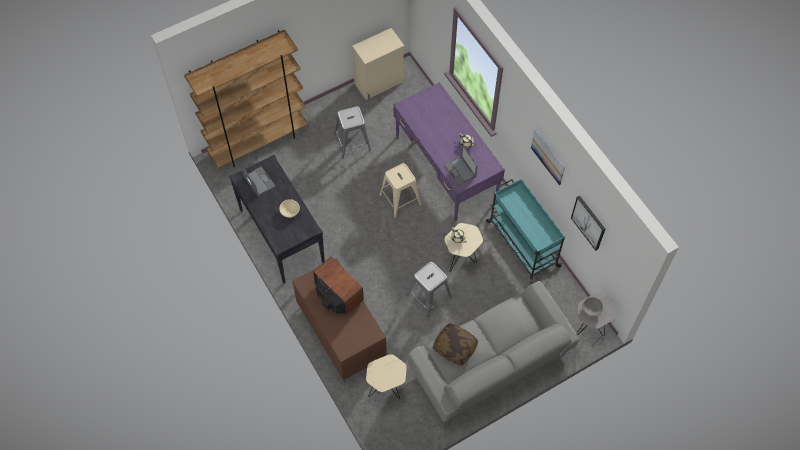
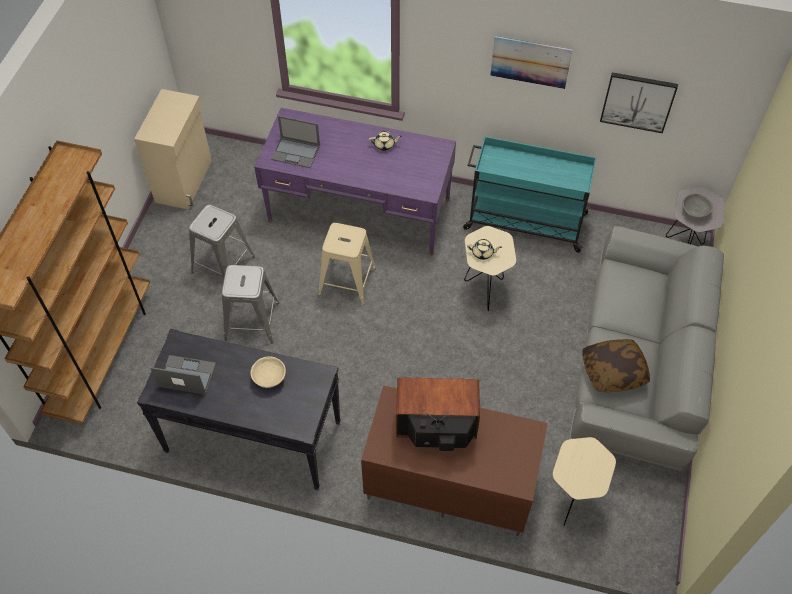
camera: 45 degrees left, 5 degrees down
(429, 296) = (497, 355): grey stool -> grey stool (251, 321)
(460, 171) = (412, 177): laptop -> laptop (296, 152)

